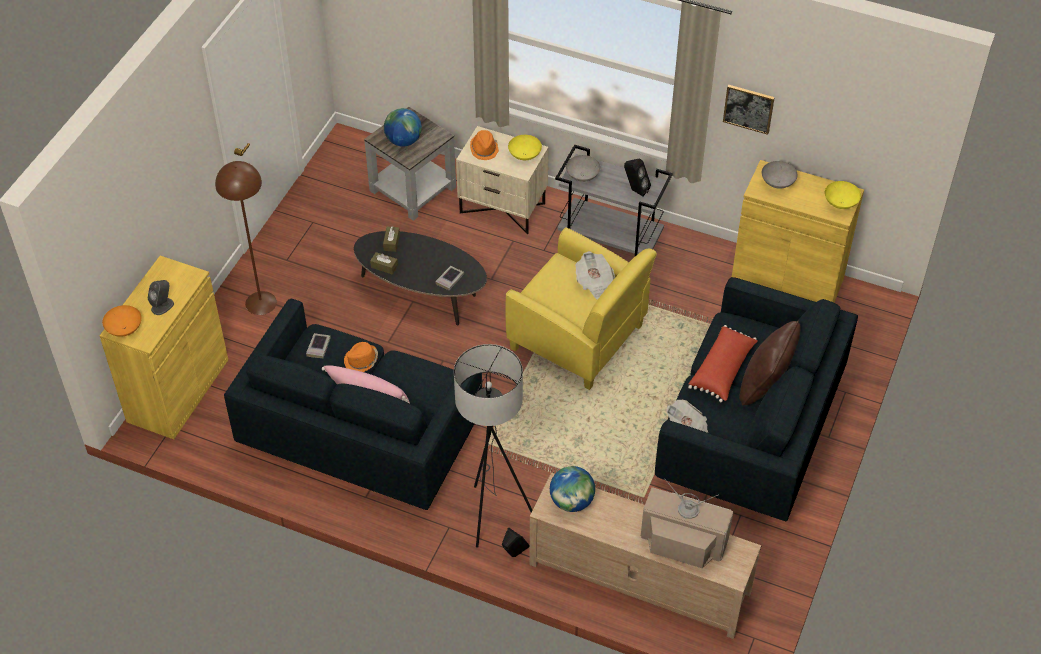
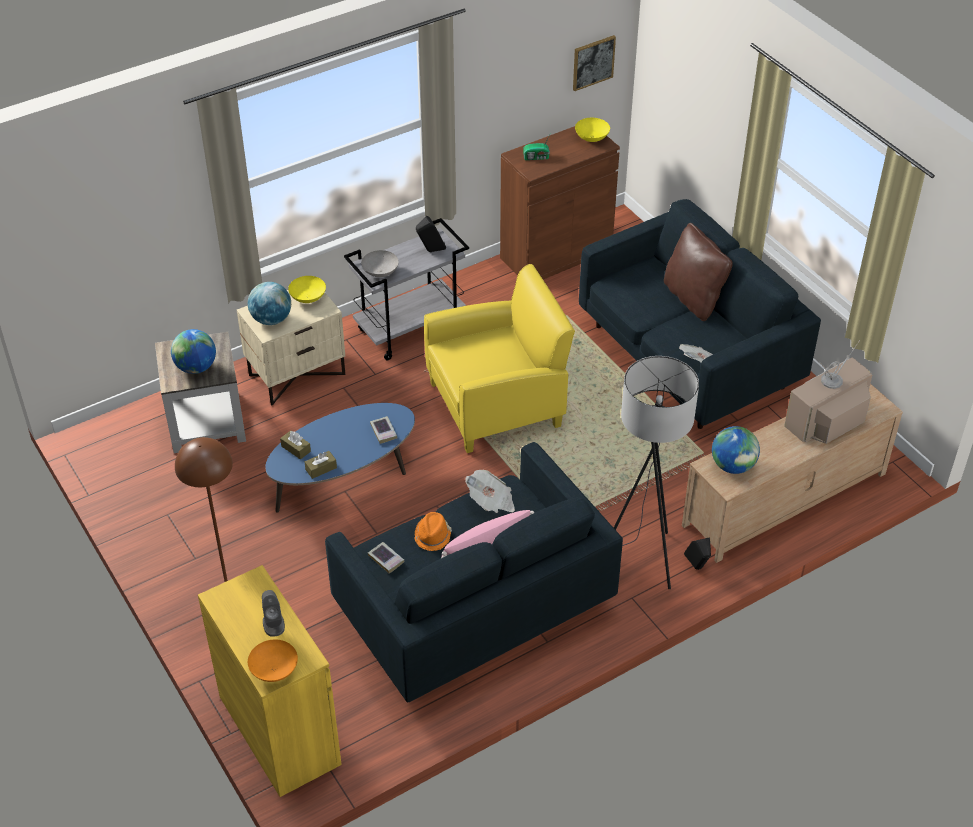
camera: 55 degrees left, 5 degrees down
(422, 296) = (345, 481): black coffee table -> blue coffee table
(484, 149) = (271, 319): orange hat -> globe
(595, 283) = (490, 338): newspaper -> newspaper (491, 501)
(723, 370) = (657, 313): red pillow -> none
(748, 108) = (480, 108): picture -> picture (593, 62)
(778, 183) = (537, 157): grey bowl -> radio
(787, 281) = (556, 254): yellow cabinet -> brown cabinet

